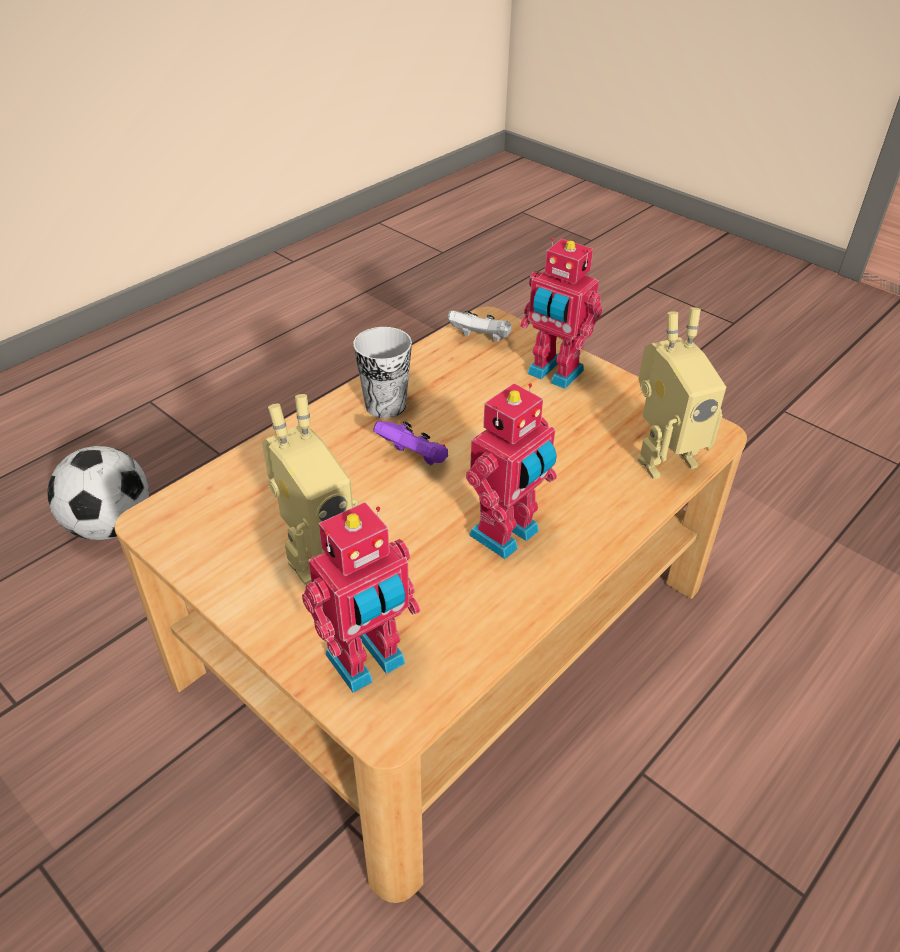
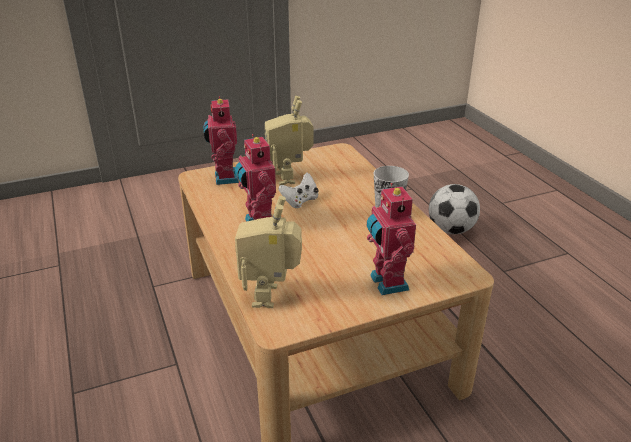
camera: 115 degrees right, 10 degrees down
(414, 458) = (335, 212): purple game controller -> none
(481, 340) = (444, 265): white game controller -> white game controller (300, 201)
(553, 374) = (386, 283): toy robot -> toy robot turned 75 degrees counterclockwise

